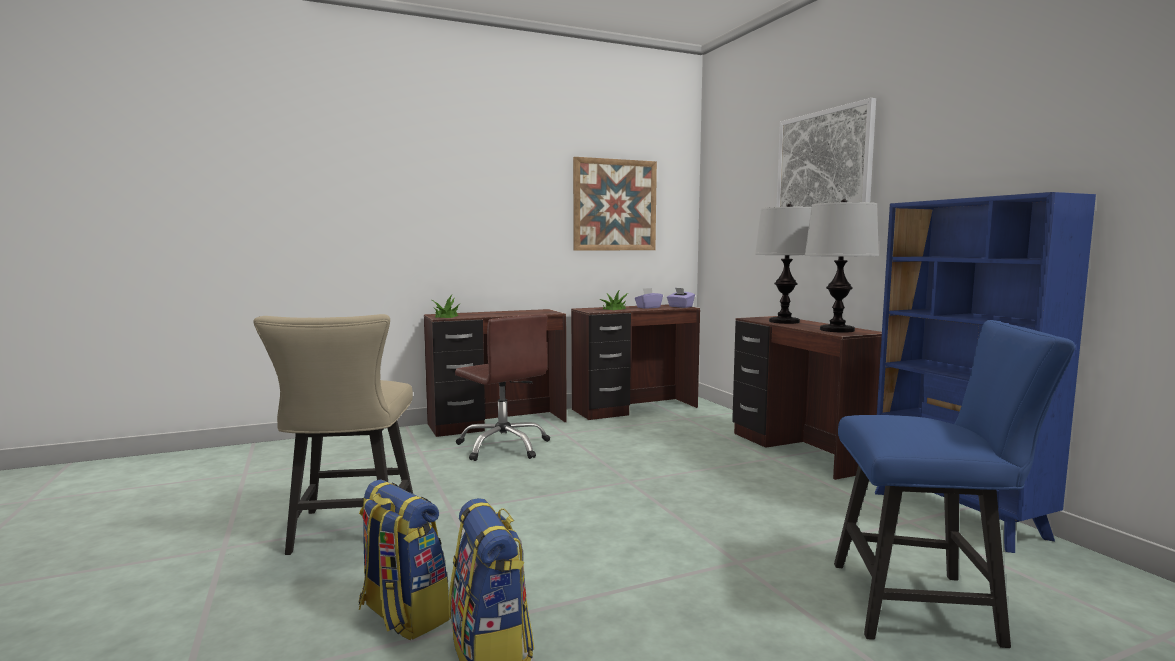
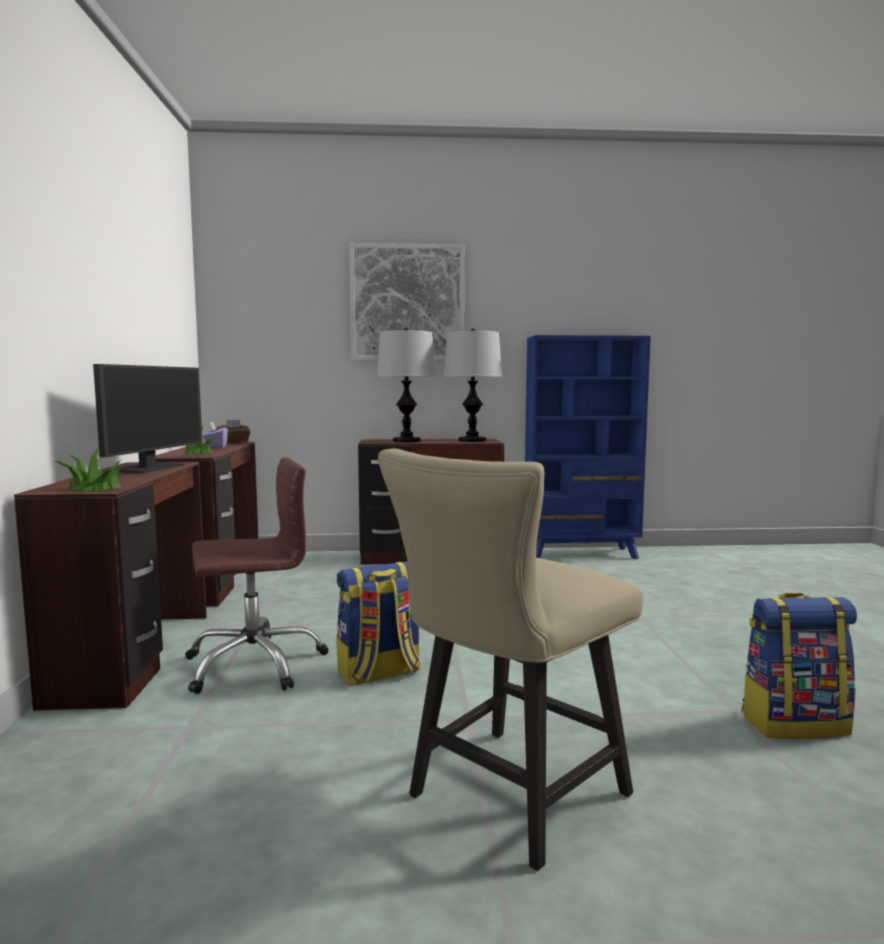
camera: 70 degrees left, 0 degrees up
(350, 533) = (507, 800): beige chair -> beige chair turned 120 degrees clockwise
(402, 615) = (739, 765): backpack -> backpack (379, 674)
(525, 312) = (149, 468): none -> monitor
(615, 205) = (155, 308): picture -> none
(680, 306) = (234, 443): purple tissue box -> brown tissue box
(927, 605) = (702, 589): blue chair -> none

